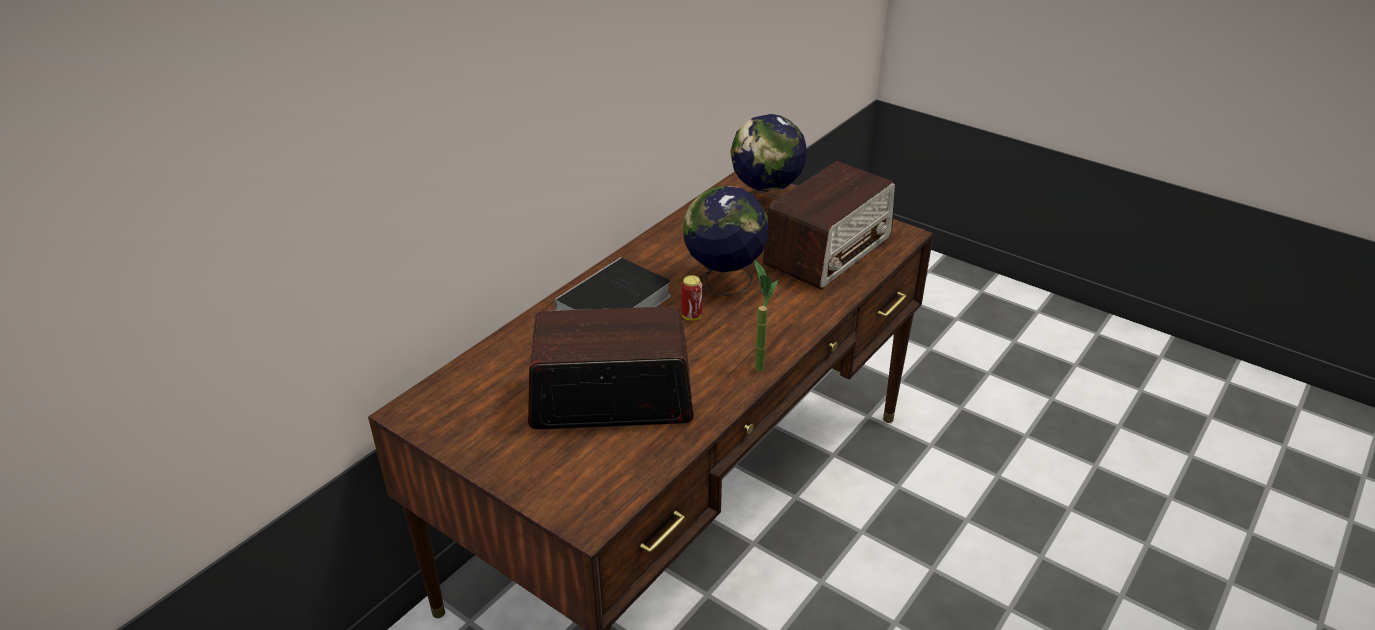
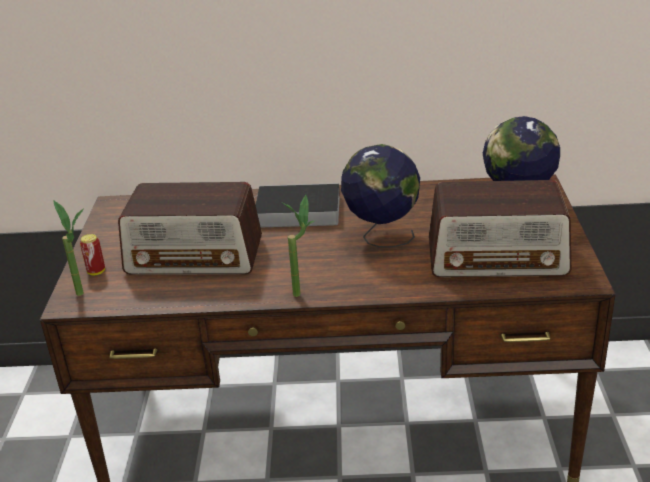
camera: 55 degrees right, 5 degrees down
(587, 503) = (86, 295): none -> potted plant
(610, 398) = (195, 256): radio -> radio turned 135 degrees clockwise
(691, 316) = (323, 242): can -> can (96, 272)

